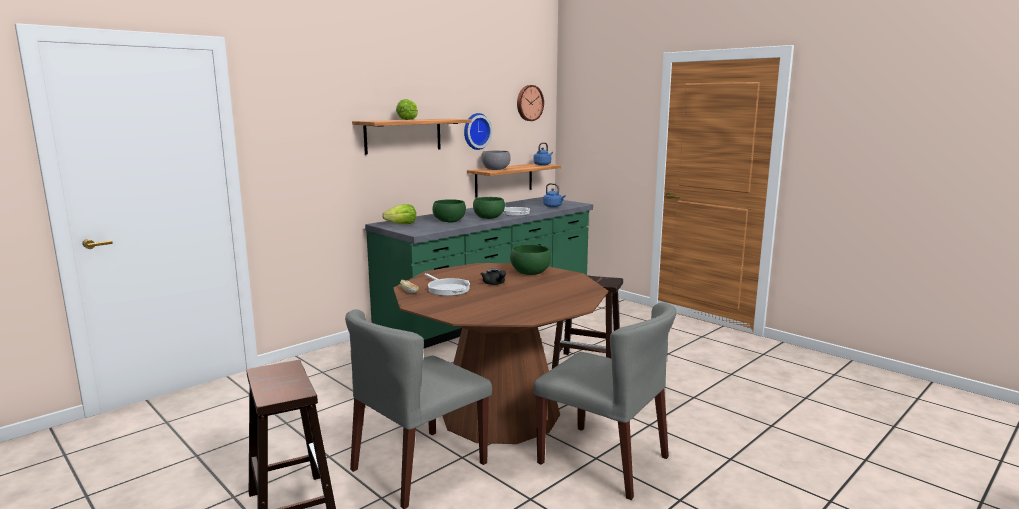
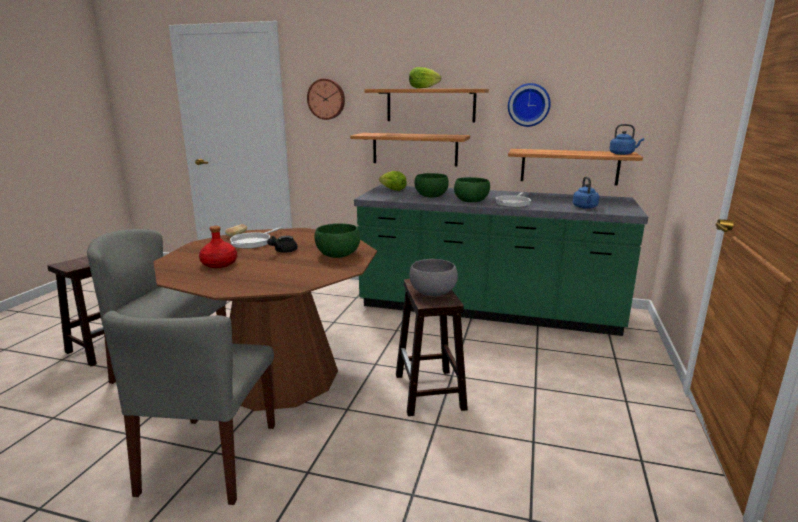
camera: 60 degrees right, 5 degrees up
(391, 181) = (414, 149): none -> shelf
(496, 169) = (538, 151): grey bowl -> grey bowl (433, 292)
(502, 303) = (220, 264): none -> red bottle
(529, 103) = (628, 70): wall clock -> wall clock (326, 99)

